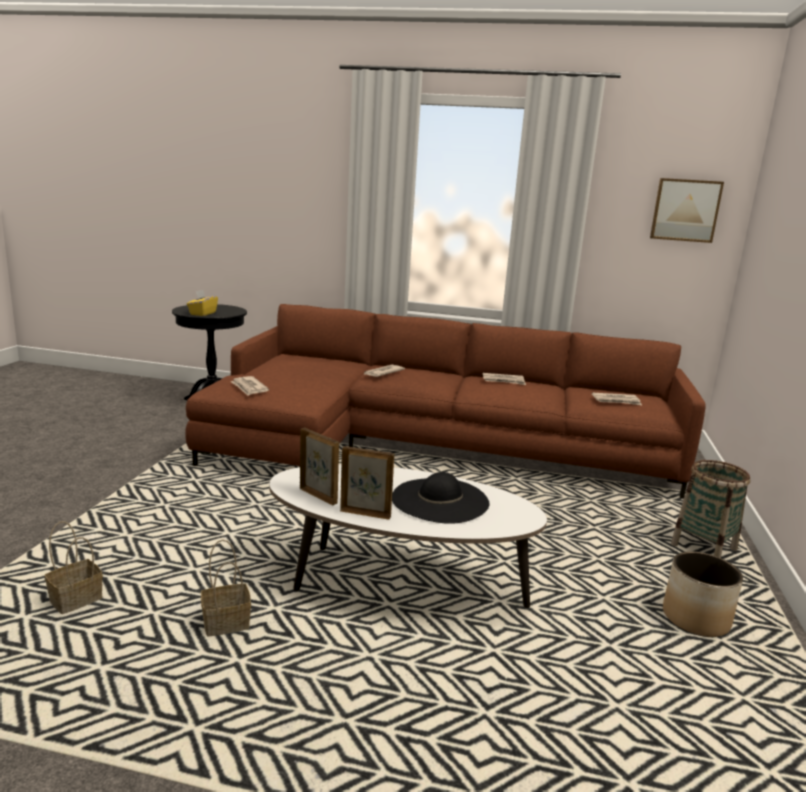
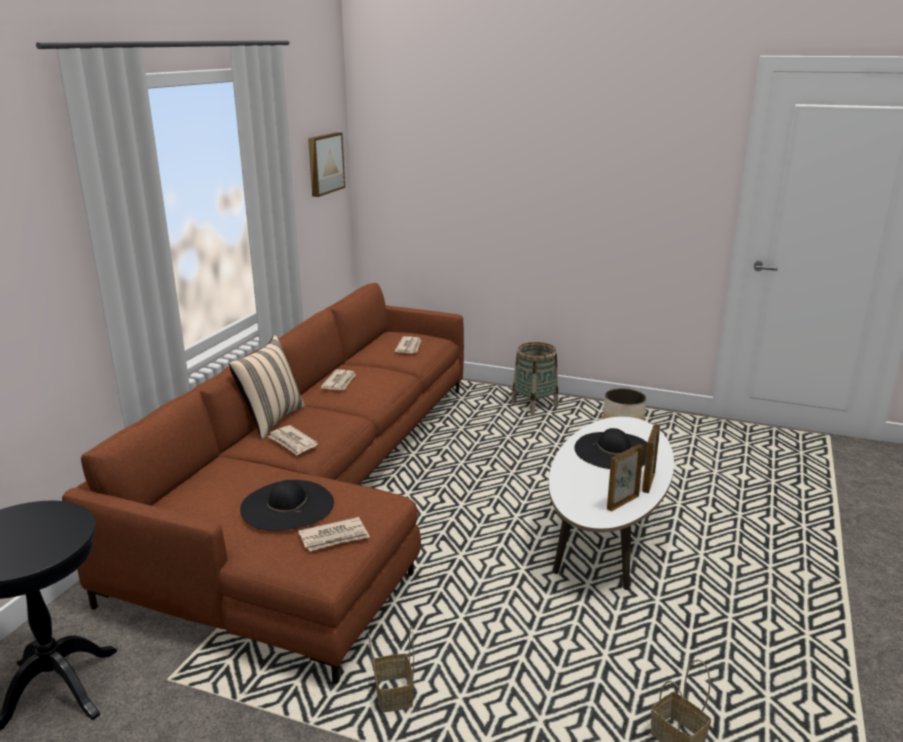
camera: 80 degrees left, 5 degrees up
(202, 313) = (53, 542): yellow tissue box -> none
(227, 623) = (684, 627): basket -> basket (393, 695)
(290, 375) = (287, 505): none -> black hat
(422, 369) = (270, 420): none -> beige pillow

